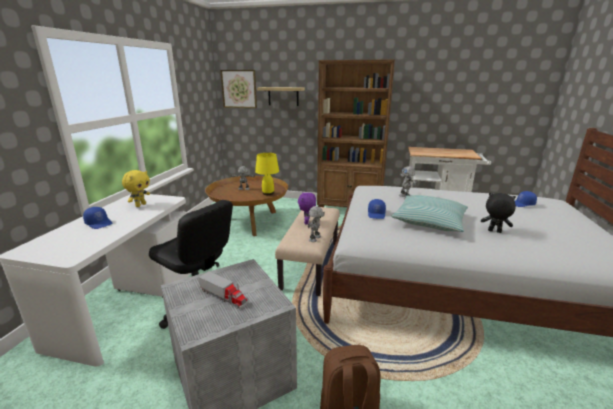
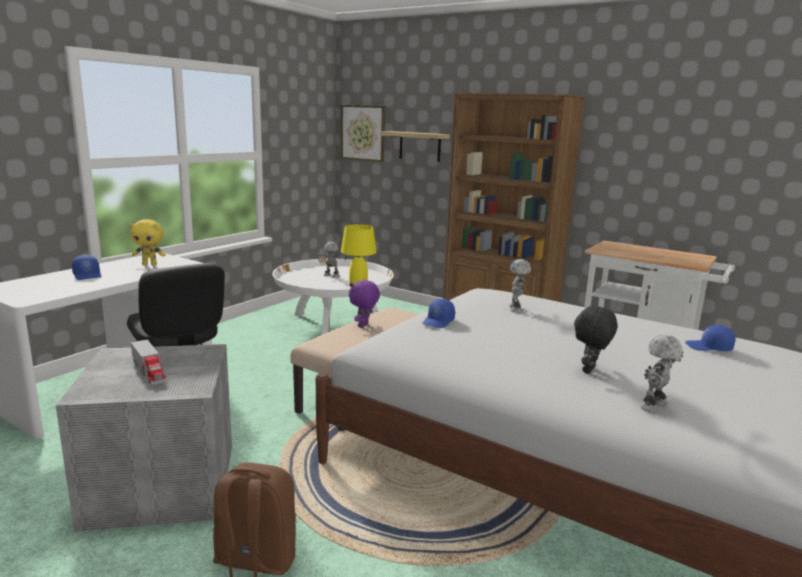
camera: 20 degrees right, 5 degrees down
(140, 205) = (150, 265): yellow plush toy -> yellow plush toy turned 45 degrees clockwise
(249, 221) = (333, 325): brown coffee table -> white coffee table
(315, 239) = (351, 345): toy robot -> toy robot (655, 406)
(429, 221) = (505, 341): pillow -> none
(494, 231) = (590, 370): black plush toy -> black plush toy turned 105 degrees counterclockwise

